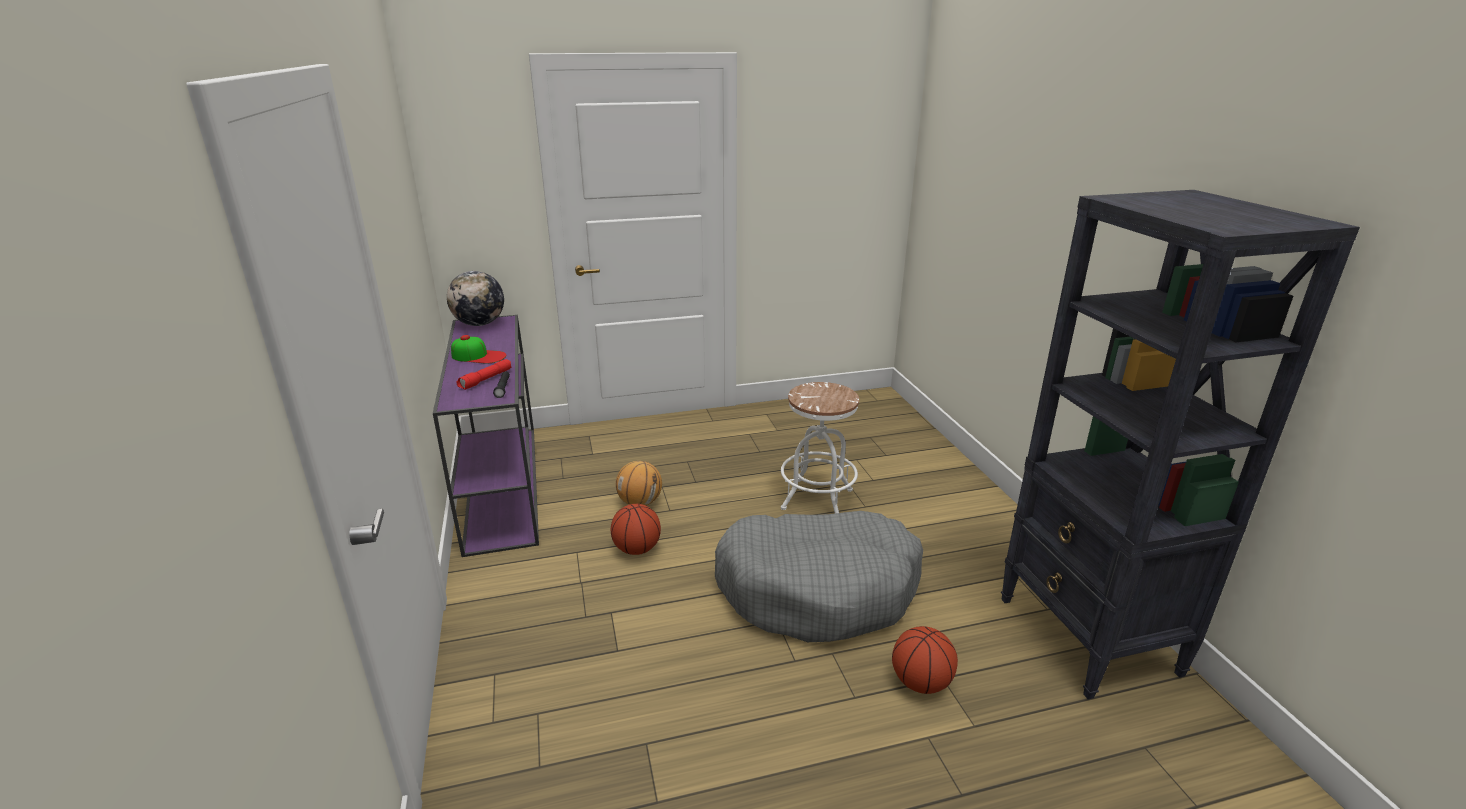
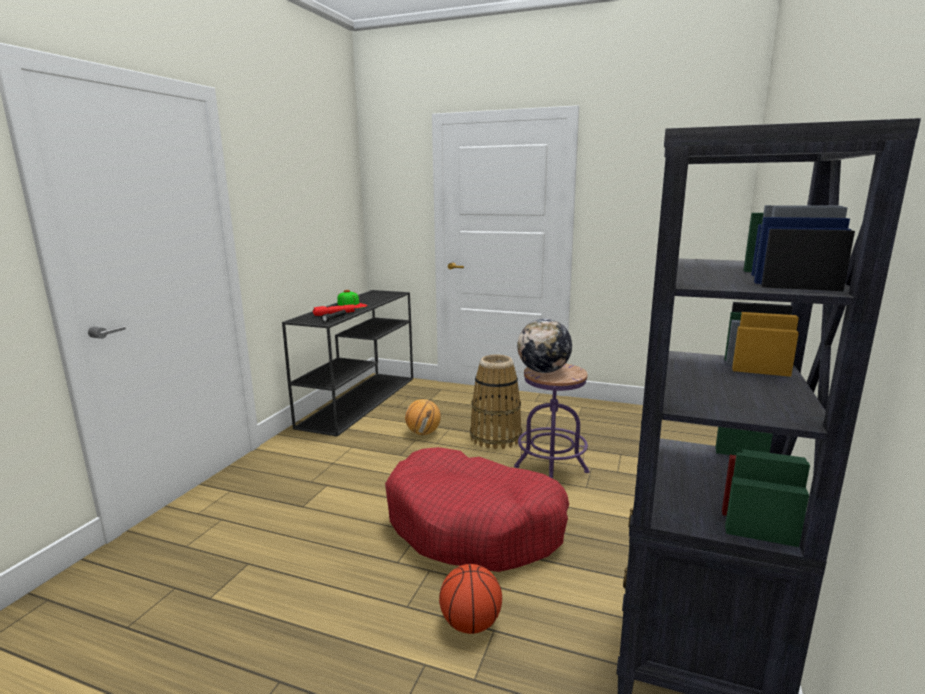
camera: 35 degrees right, 10 degrees down
(480, 324) = (381, 293): globe -> globe (543, 371)
(502, 484) = (360, 400): purple console table -> black console table
(637, 549) = (387, 457): basketball -> none
(724, 480) = (496, 437): none -> basket
(817, 499) = (551, 469): white stool -> purple stool
(818, 589) = (475, 525): grey dog bed -> red dog bed

